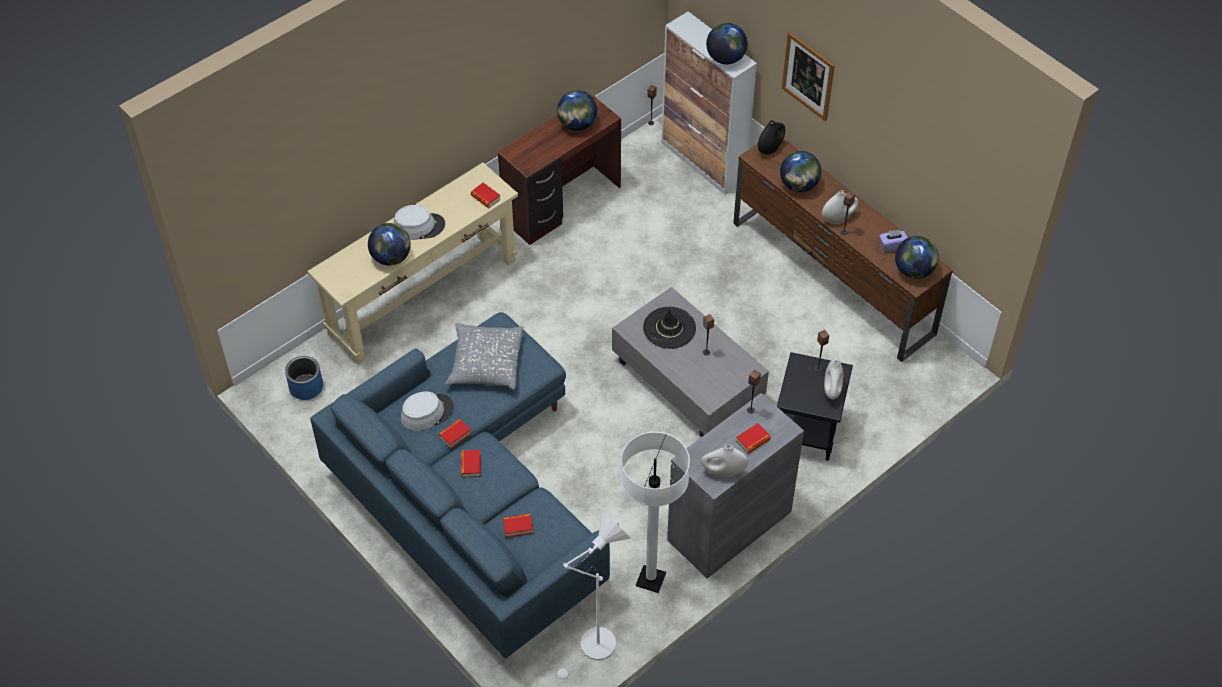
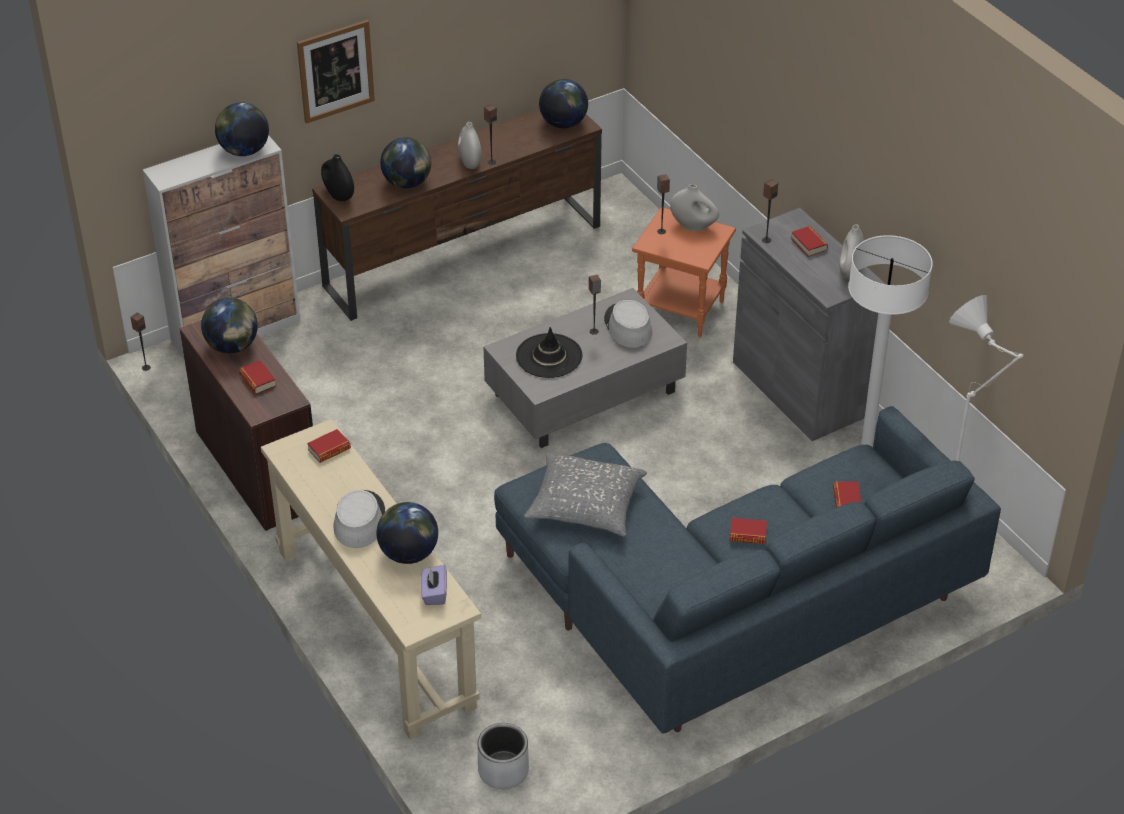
camera: 80 degrees left, 10 degrees down
(306, 387) = (503, 770): blue planter -> grey planter
(427, 412) = (656, 569): grey hat -> grey hat (627, 326)
(455, 435) = (696, 546): book -> book (258, 380)
(808, 432) = (682, 309): black side table -> orange side table
(892, 245) = (522, 132): purple tissue box -> purple tissue box (434, 593)

